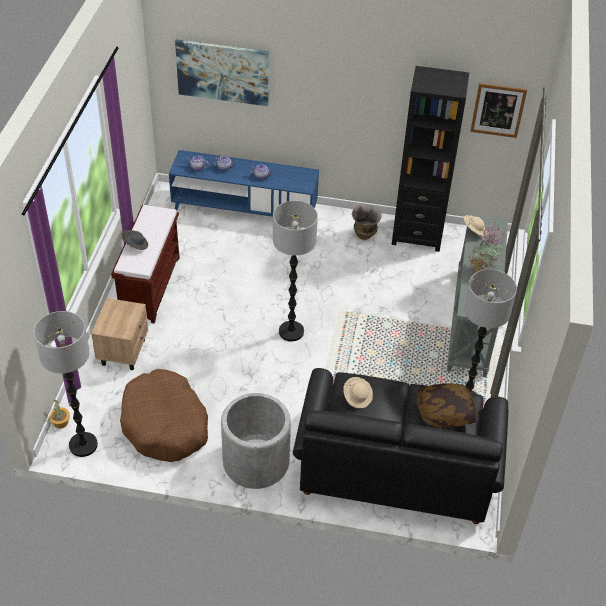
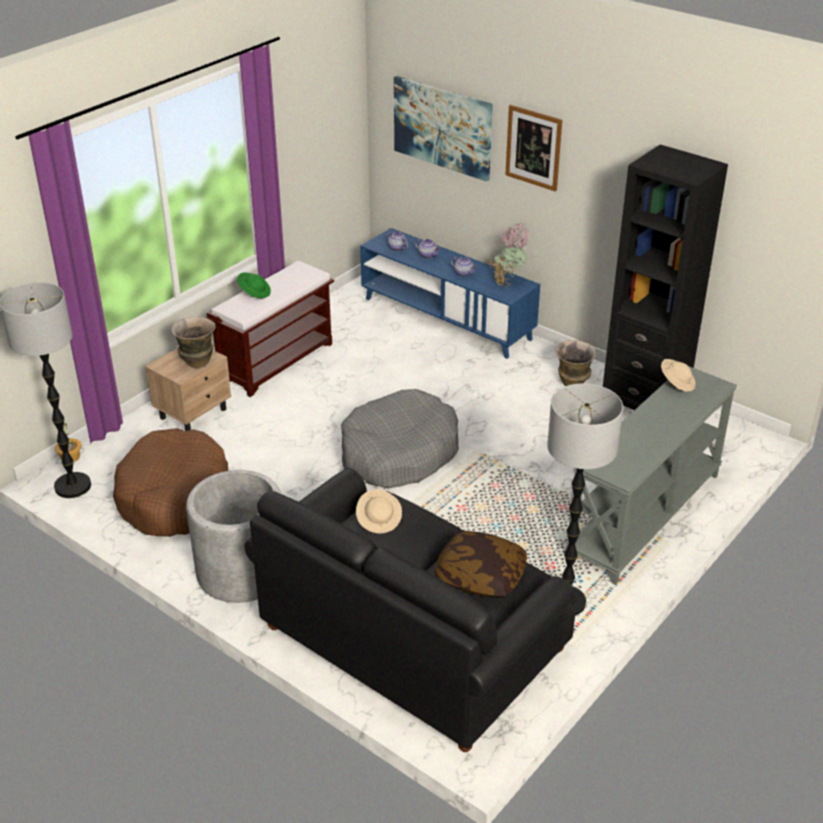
camera: 30 degrees right, 10 degrees down
(127, 316) = (197, 362): none -> vase
(135, 244) = (254, 292): grey hat -> green hat
(291, 331) = (398, 453): floor lamp -> grey dog bed
(482, 269) = (652, 426): potted plant -> potted plant (507, 282)
(498, 110) = (768, 232): picture -> picture (533, 147)

